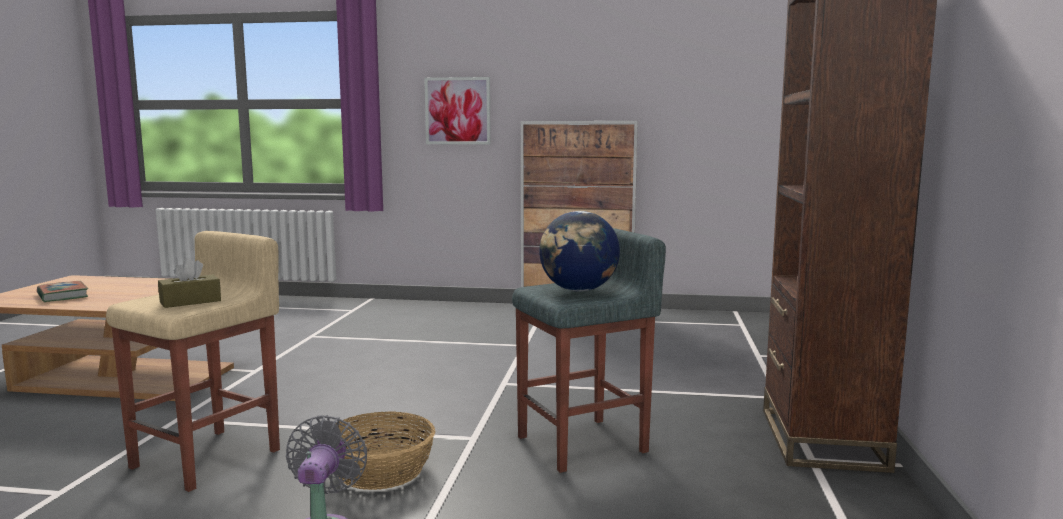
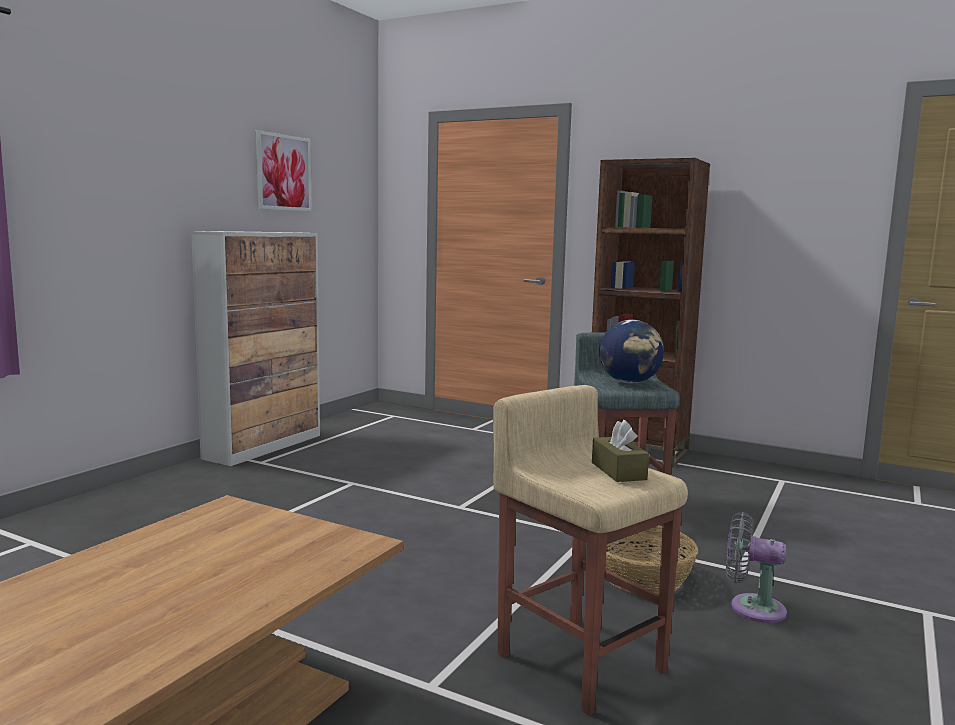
camera: 70 degrees left, 0 degrees up
(62, 295) = (115, 637): book -> none
(458, 111) = (103, 214): picture -> picture (283, 172)

